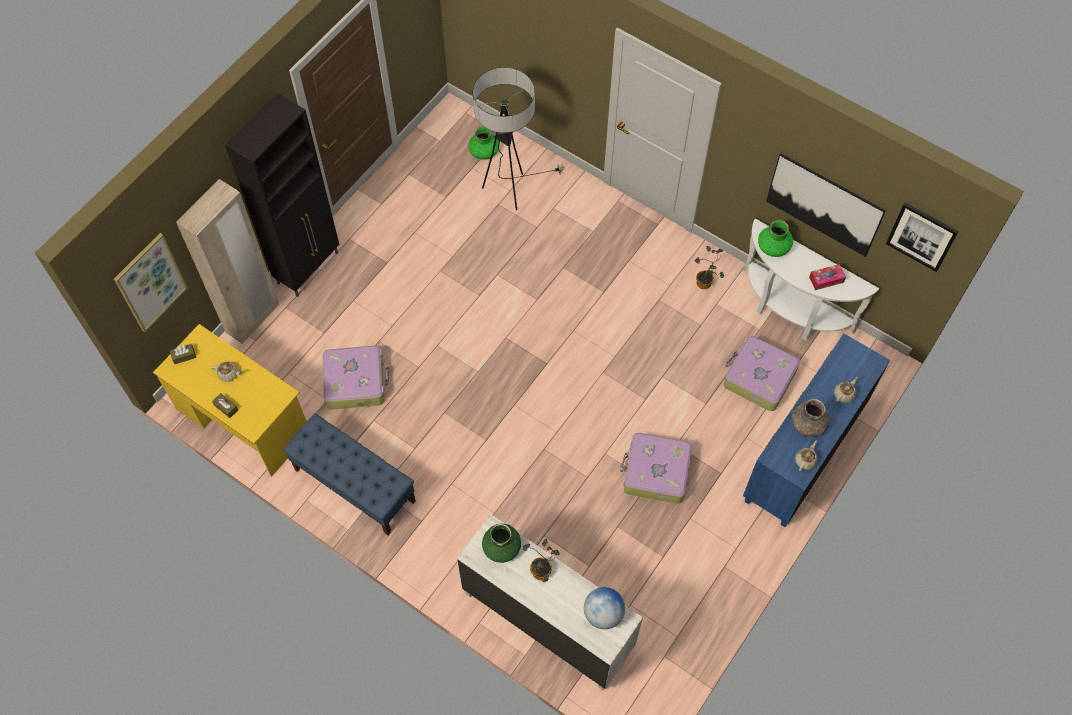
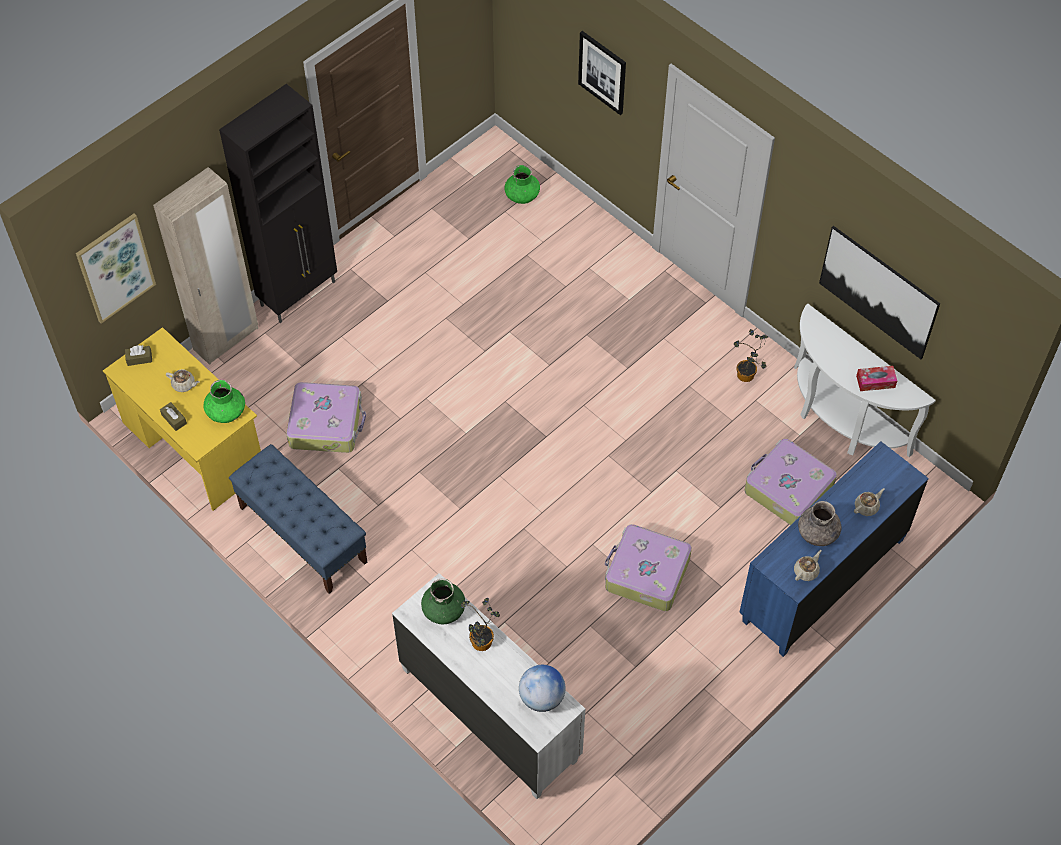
camera: 10 degrees right, 5 degrees down
(509, 191) = (542, 243): floor lamp -> none
(773, 247) = (822, 337): green vase -> green vase (226, 411)
(921, 236) = (977, 338): picture -> picture (602, 72)

